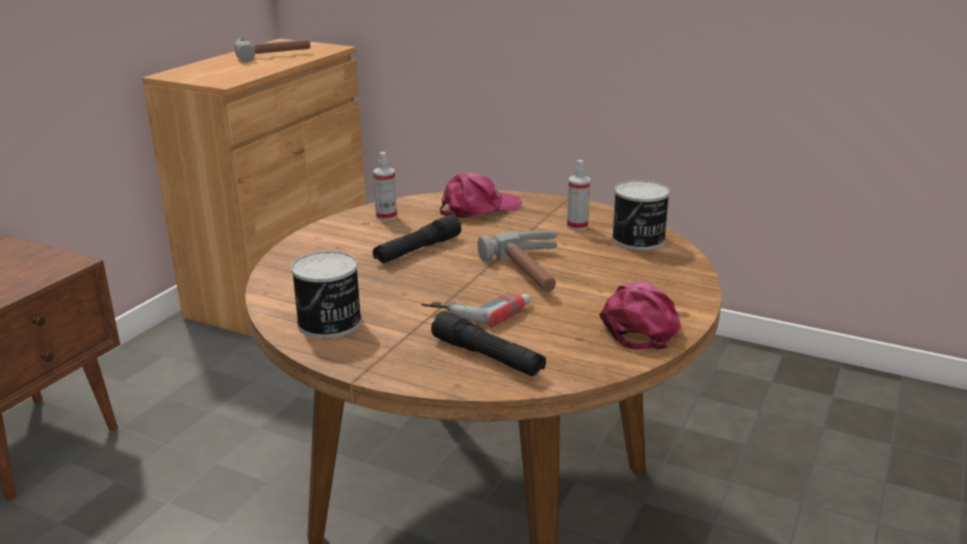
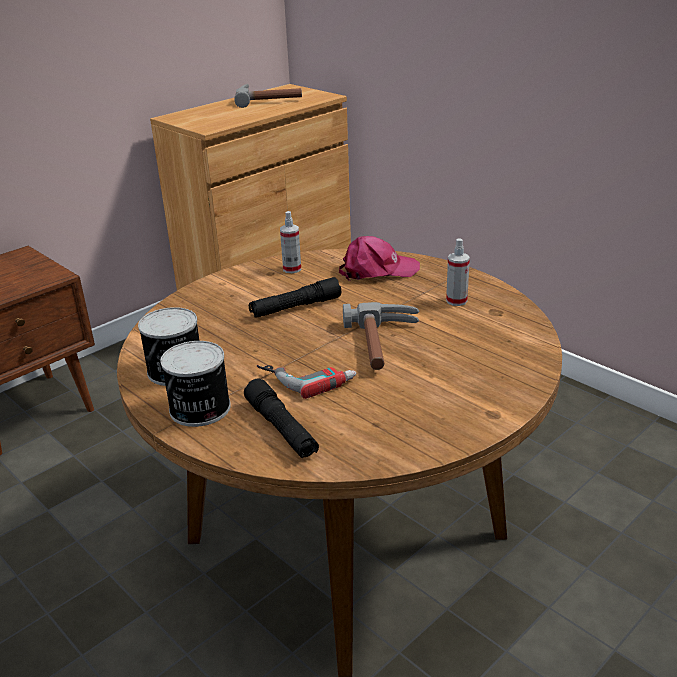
camera: 20 degrees right, 5 degrees up
(638, 240) = (506, 324): can -> can (199, 409)
(642, 325) = (444, 420): pink cap -> none

